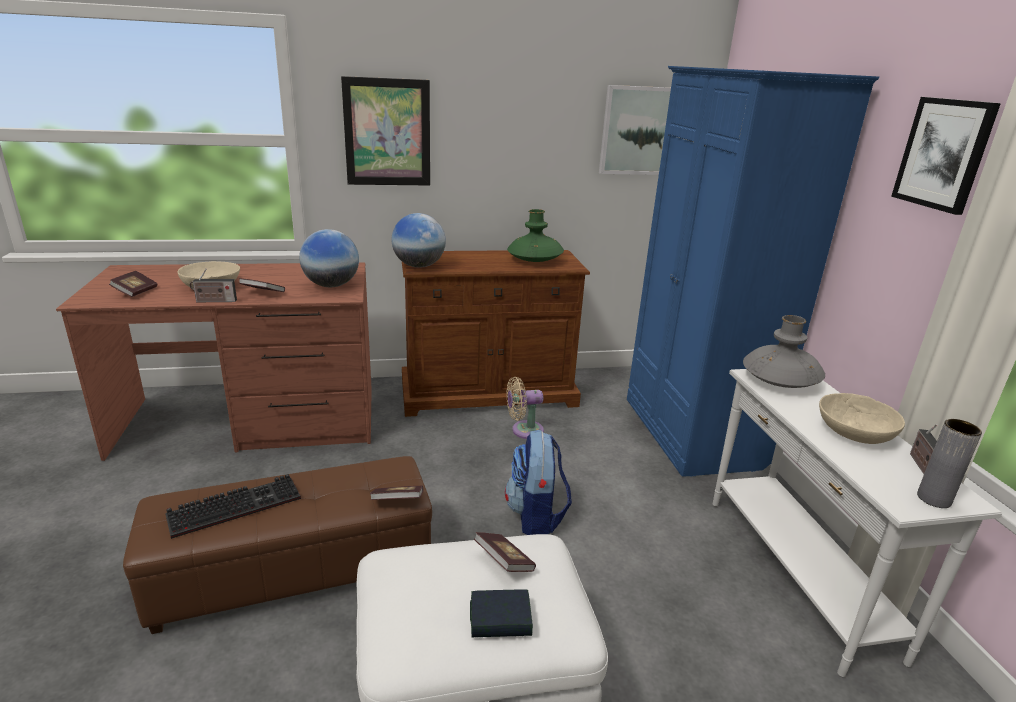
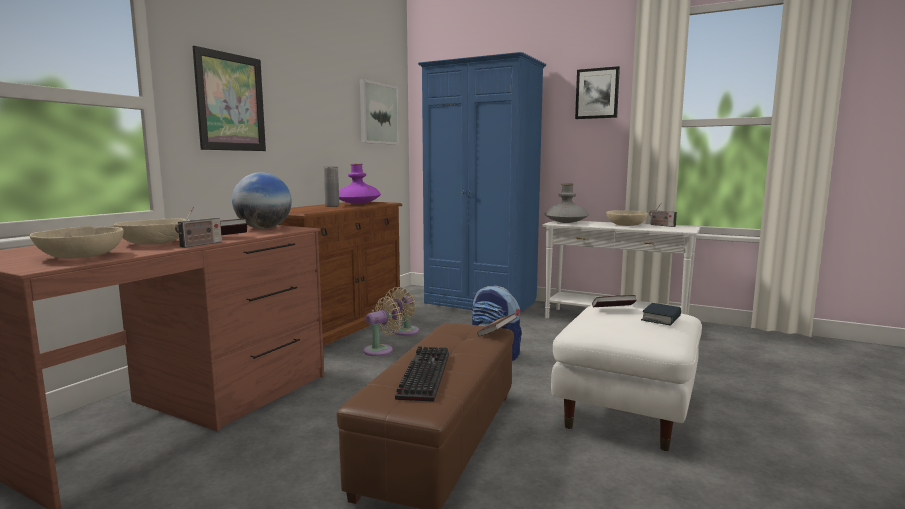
camera: 50 degrees left, 15 degrees down
(135, 292) = (80, 256): book -> beige bowl
(419, 266) = (301, 212): globe -> none
(461, 441) = (381, 350): none -> beige fan
(534, 260) = (358, 204): green vase -> purple vase
(933, 499) = (684, 228): grey vase -> grey vase (332, 206)

